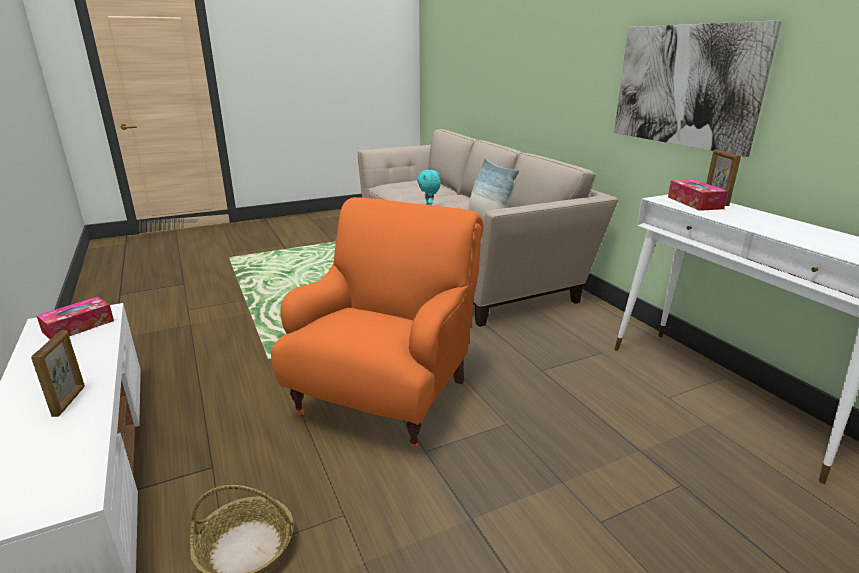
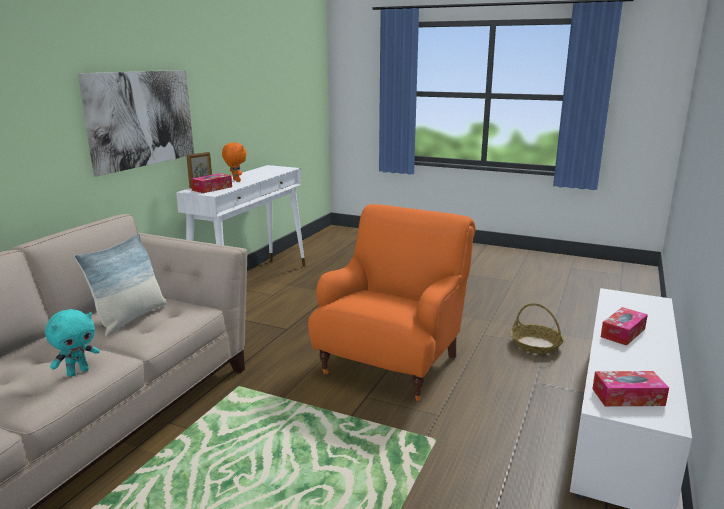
camera: 130 degrees left, 5 degrees down
(69, 401) = (623, 333): picture frame -> tissue box
(386, 396) = (392, 364): orange armchair -> orange armchair turned 135 degrees clockwise
(753, 218) = (235, 180): none -> orange plush toy

